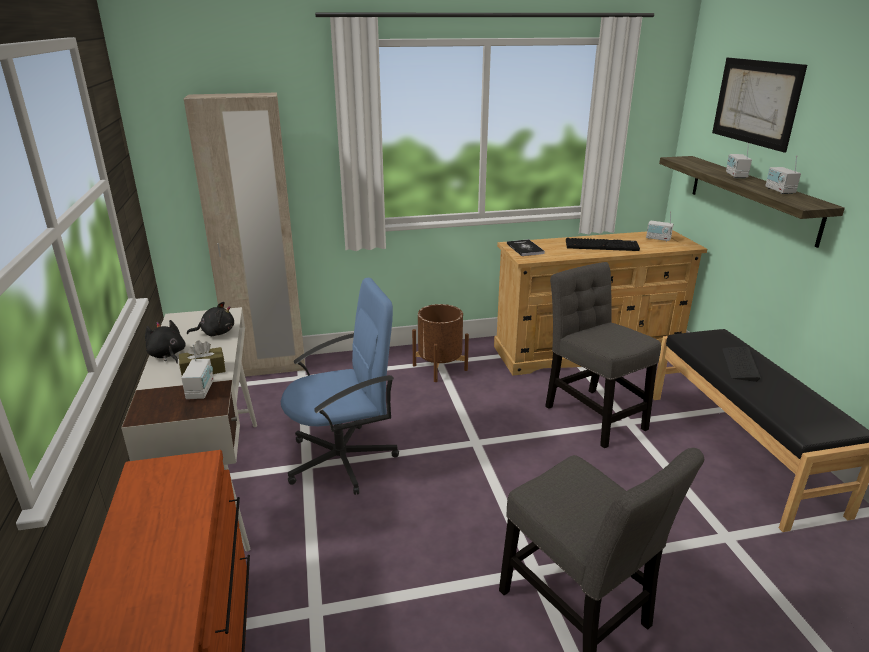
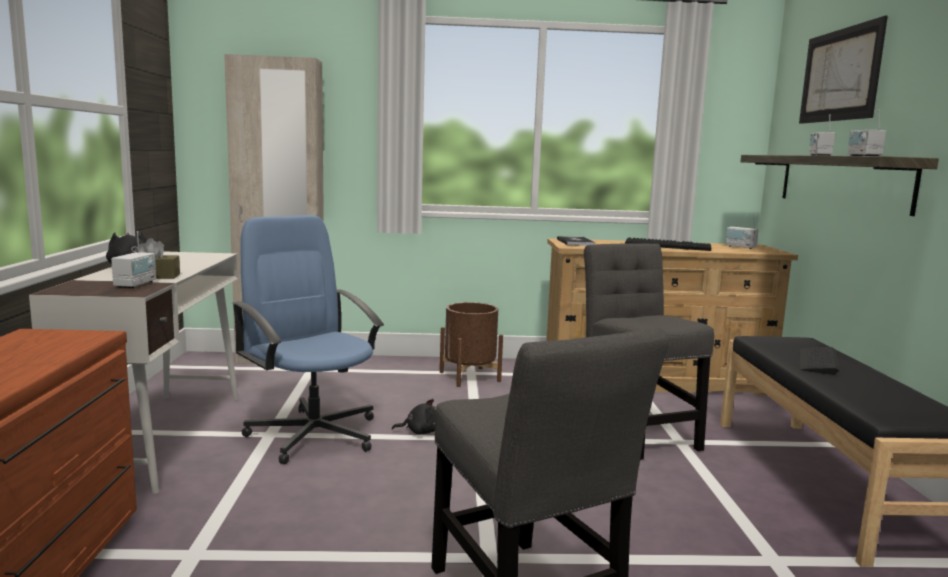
camera: 10 degrees right, 15 degrees down
(216, 333) = (193, 261): black plush toy -> black plush toy (420, 431)
(343, 459) = (314, 434): blue office chair -> blue office chair turned 120 degrees counterclockwise

